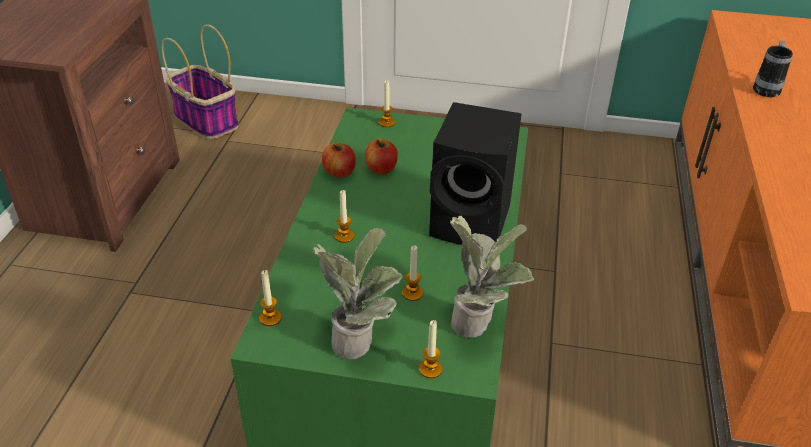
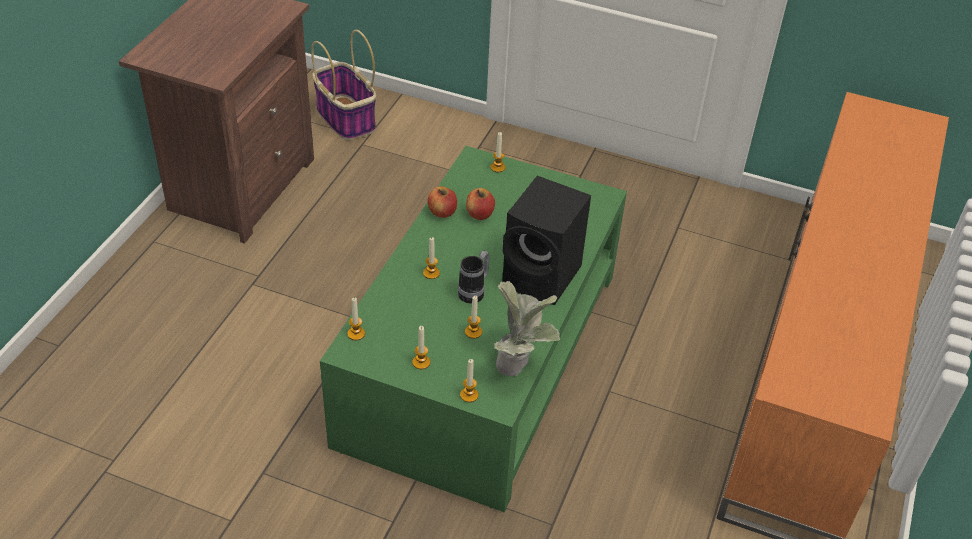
camera: 10 degrees right, 5 degrees up
(360, 339) = (421, 362): potted plant -> candle
(767, 88) = (852, 191): mug -> mug (474, 292)

